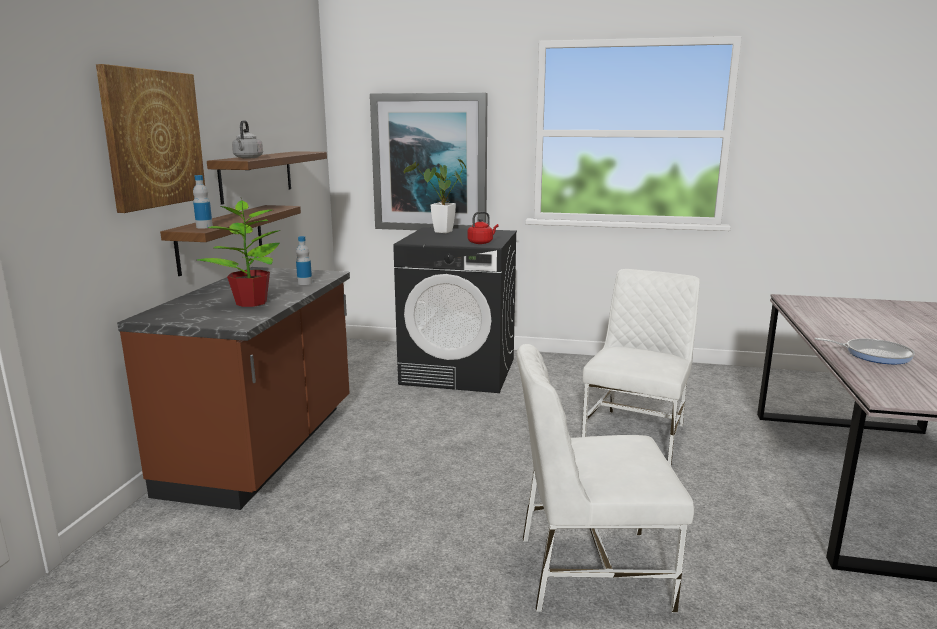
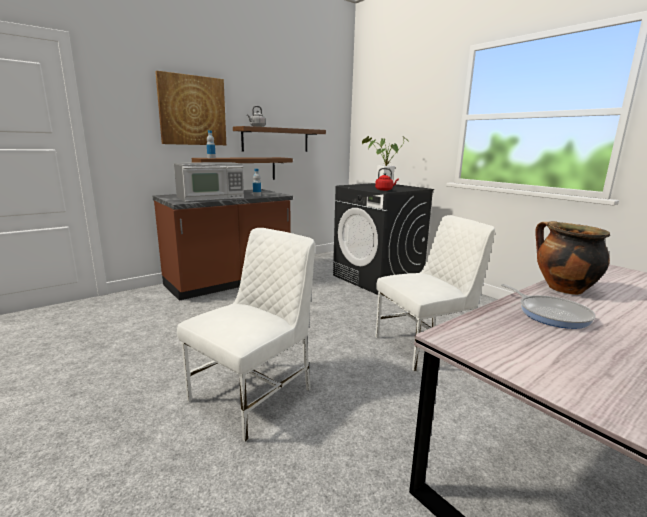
camera: 40 degrees right, 0 degrees up
(251, 303) = (211, 197): potted plant -> microwave
(430, 163) = (397, 141): picture -> none
(589, 570) = (254, 394): white chair -> white chair turned 90 degrees clockwise
(826, 329) = (562, 289): none -> cooking pot

